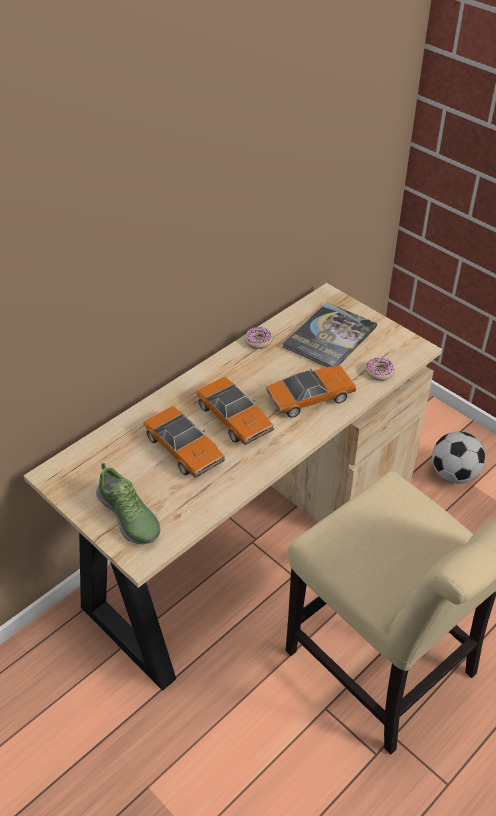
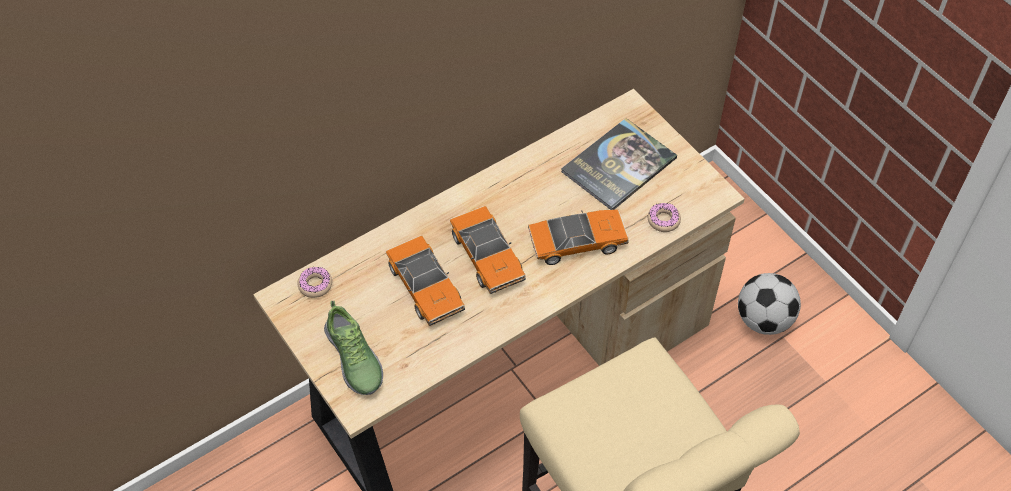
camera: 10 degrees right, 10 degrees up
(258, 341) = (535, 160): donut -> donut (315, 285)

